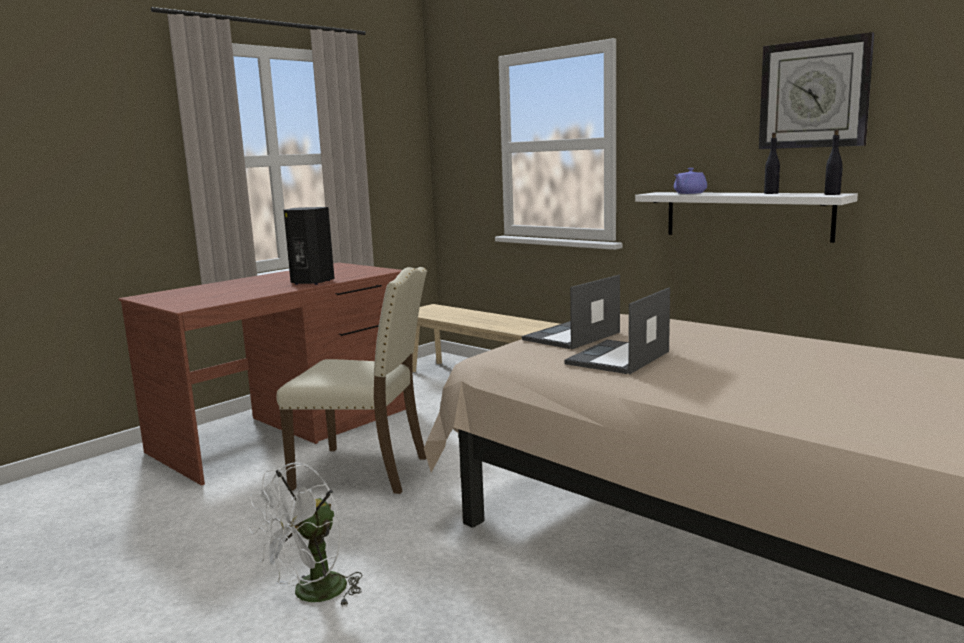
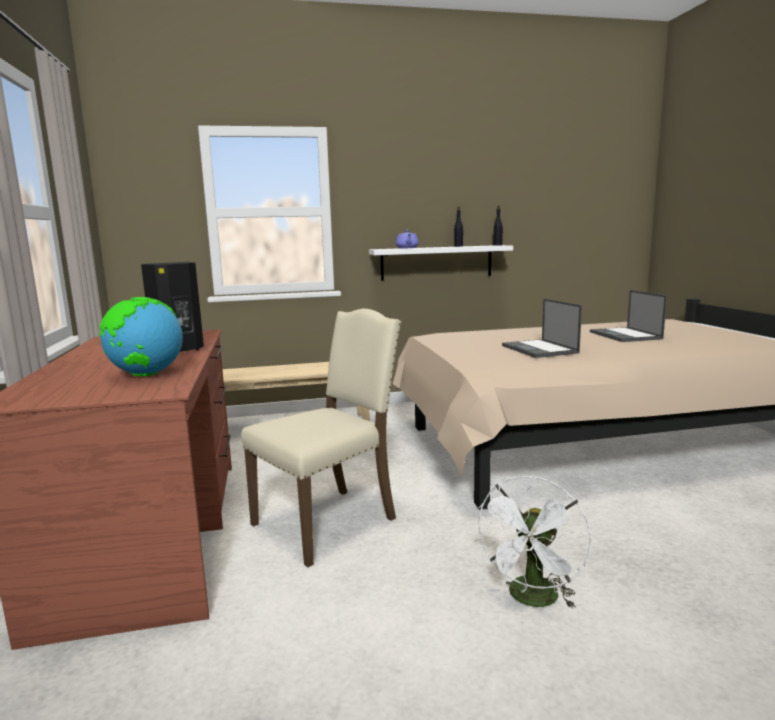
camera: 55 degrees left, 0 degrees up
(225, 295) = (146, 375): none -> globe
(312, 595) = (532, 600): white fan -> white fan turned 45 degrees clockwise
(571, 336) = (468, 347): laptop -> laptop (626, 335)
(814, 94) = (475, 184): wall clock -> none

